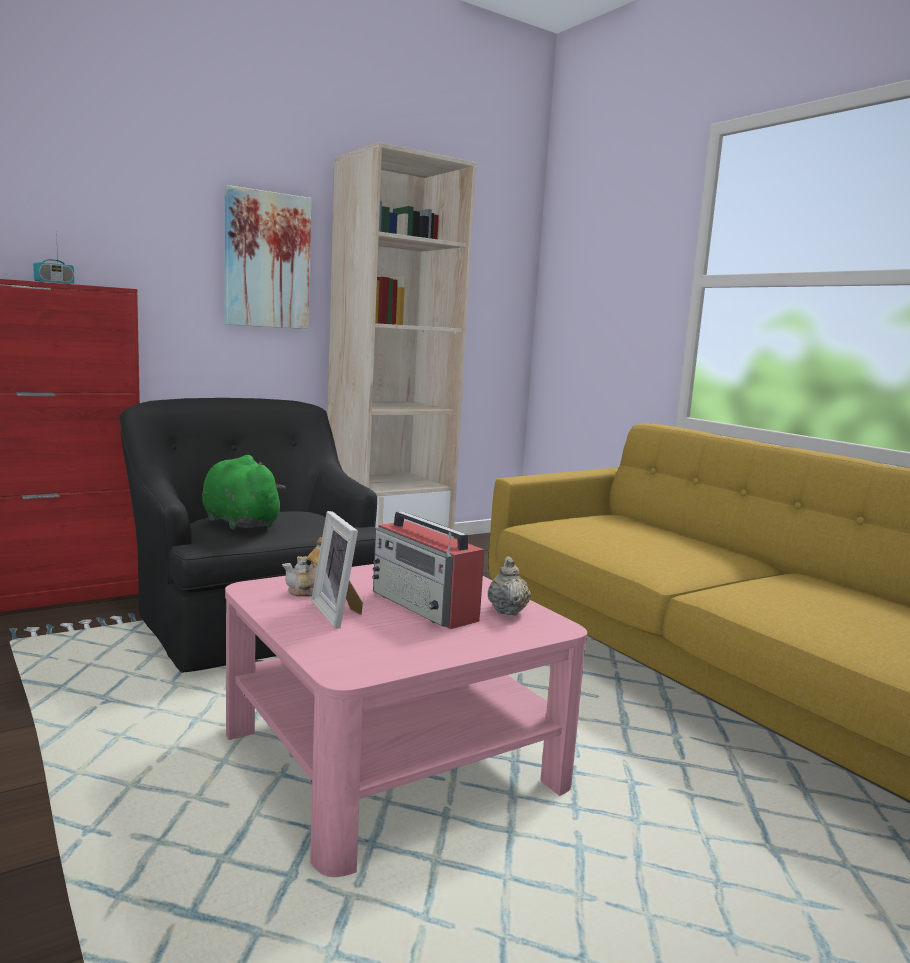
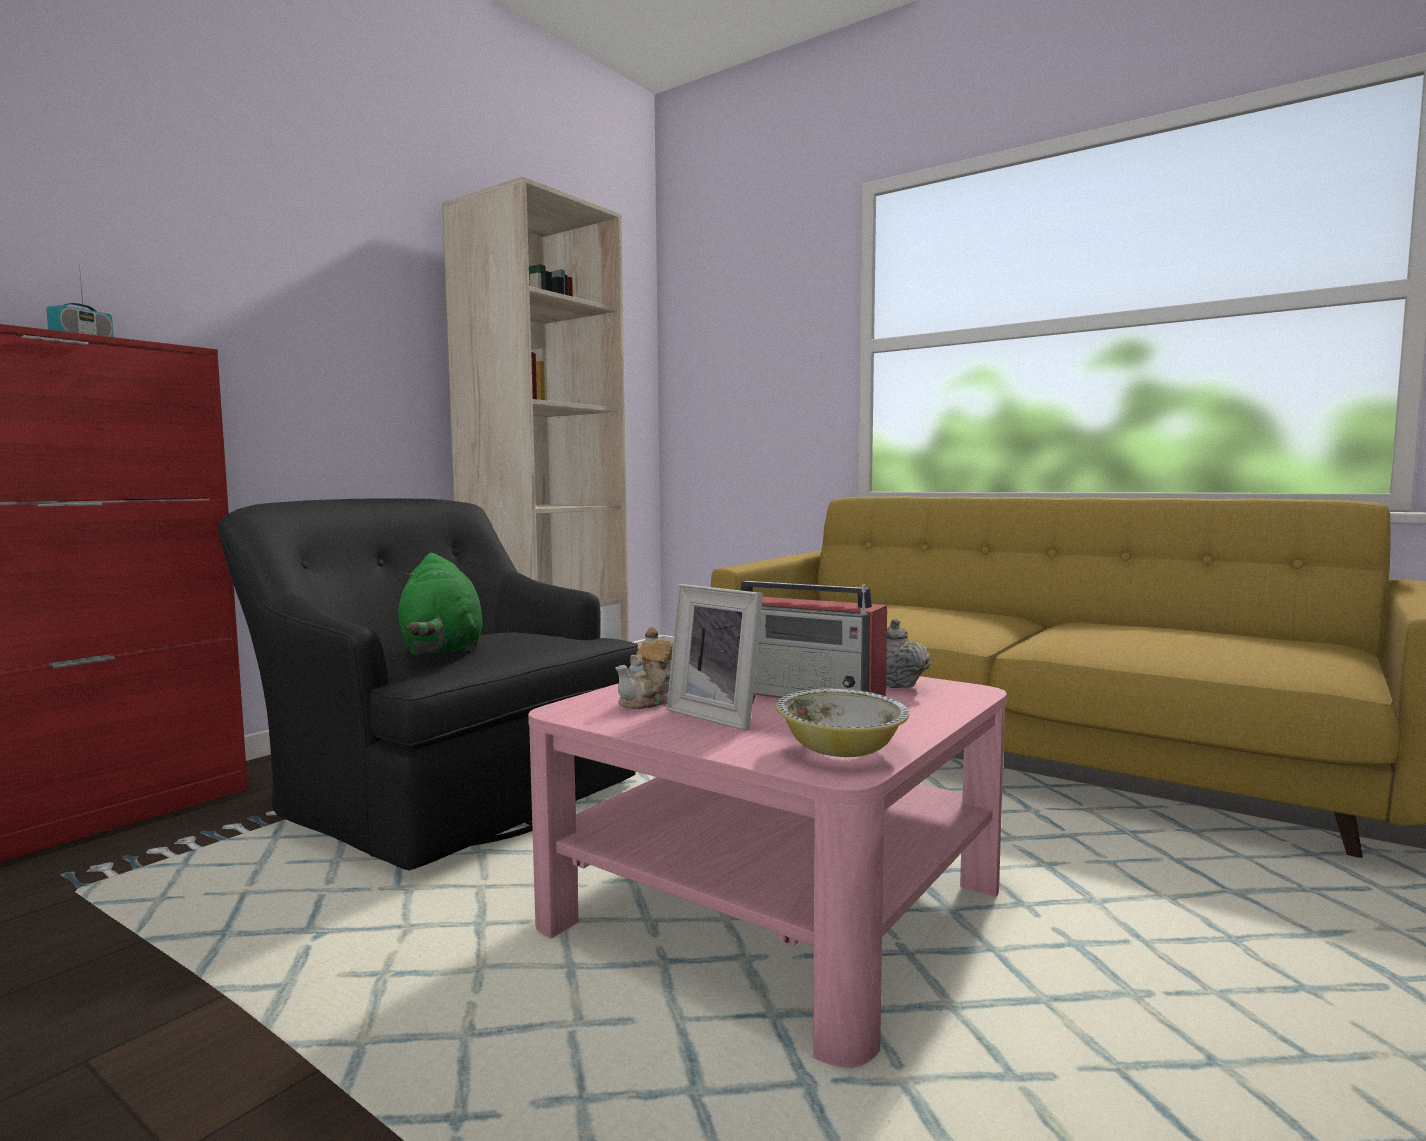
camera: 20 degrees left, 5 degrees down
(238, 522) = (442, 649): green plush toy -> green plush toy turned 135 degrees counterclockwise
(267, 260) = (367, 326): picture -> none
(372, 658) = (841, 750): none -> bowl

